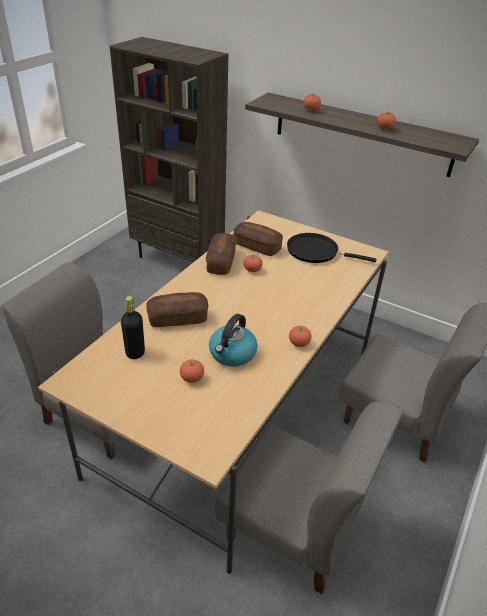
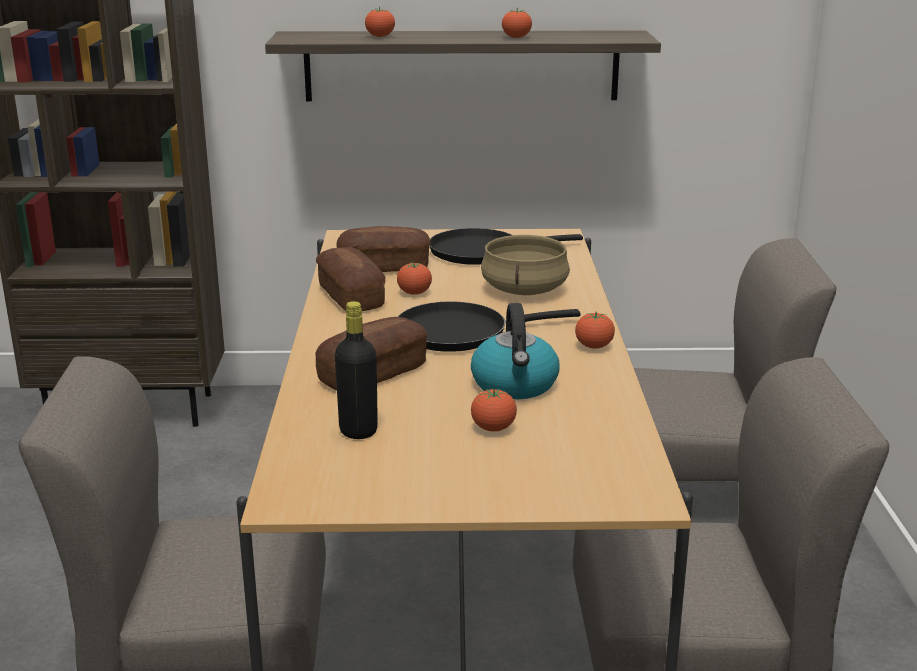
camera: 30 degrees left, 15 degrees down
(244, 306) = (459, 333): none -> black frying pan
(308, 288) = (523, 290): none -> beige cooking pot

